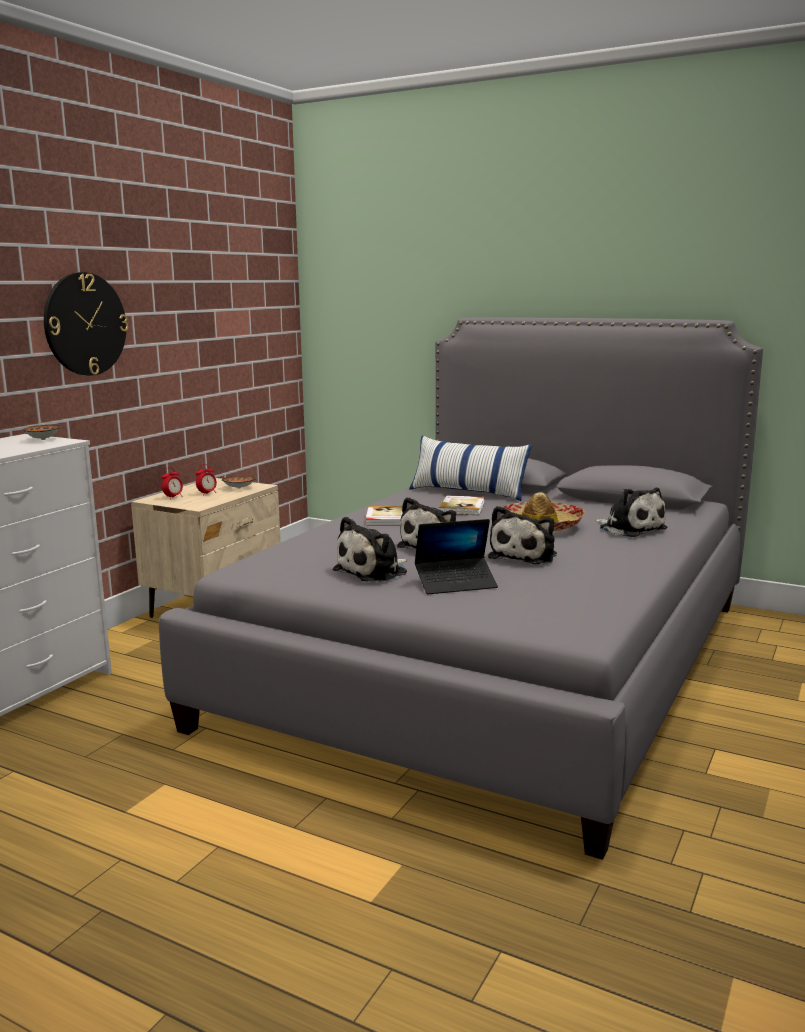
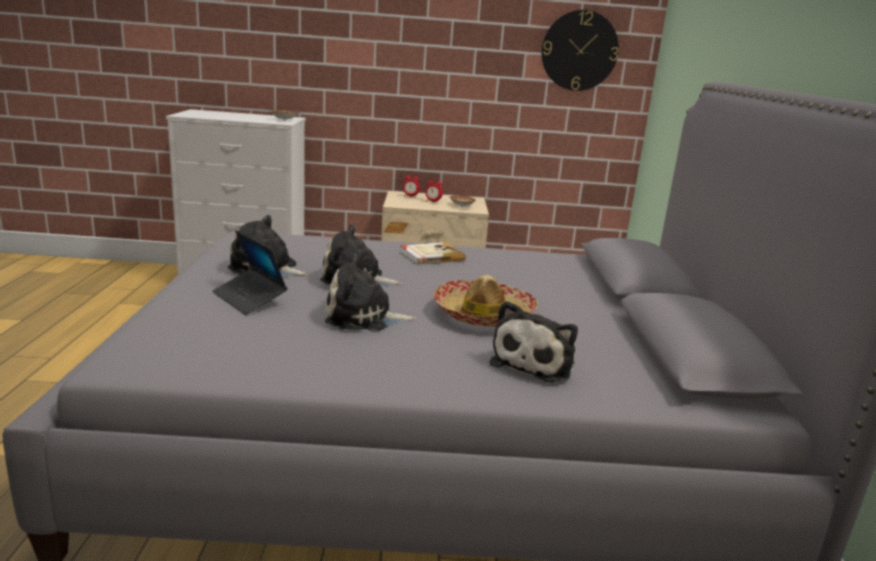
camera: 60 degrees right, 5 degrees up
(85, 324) = (373, 47): wall clock -> wall clock (579, 51)
(462, 508) = (509, 277): book -> none
(468, 492) = (577, 274): pillow -> none

